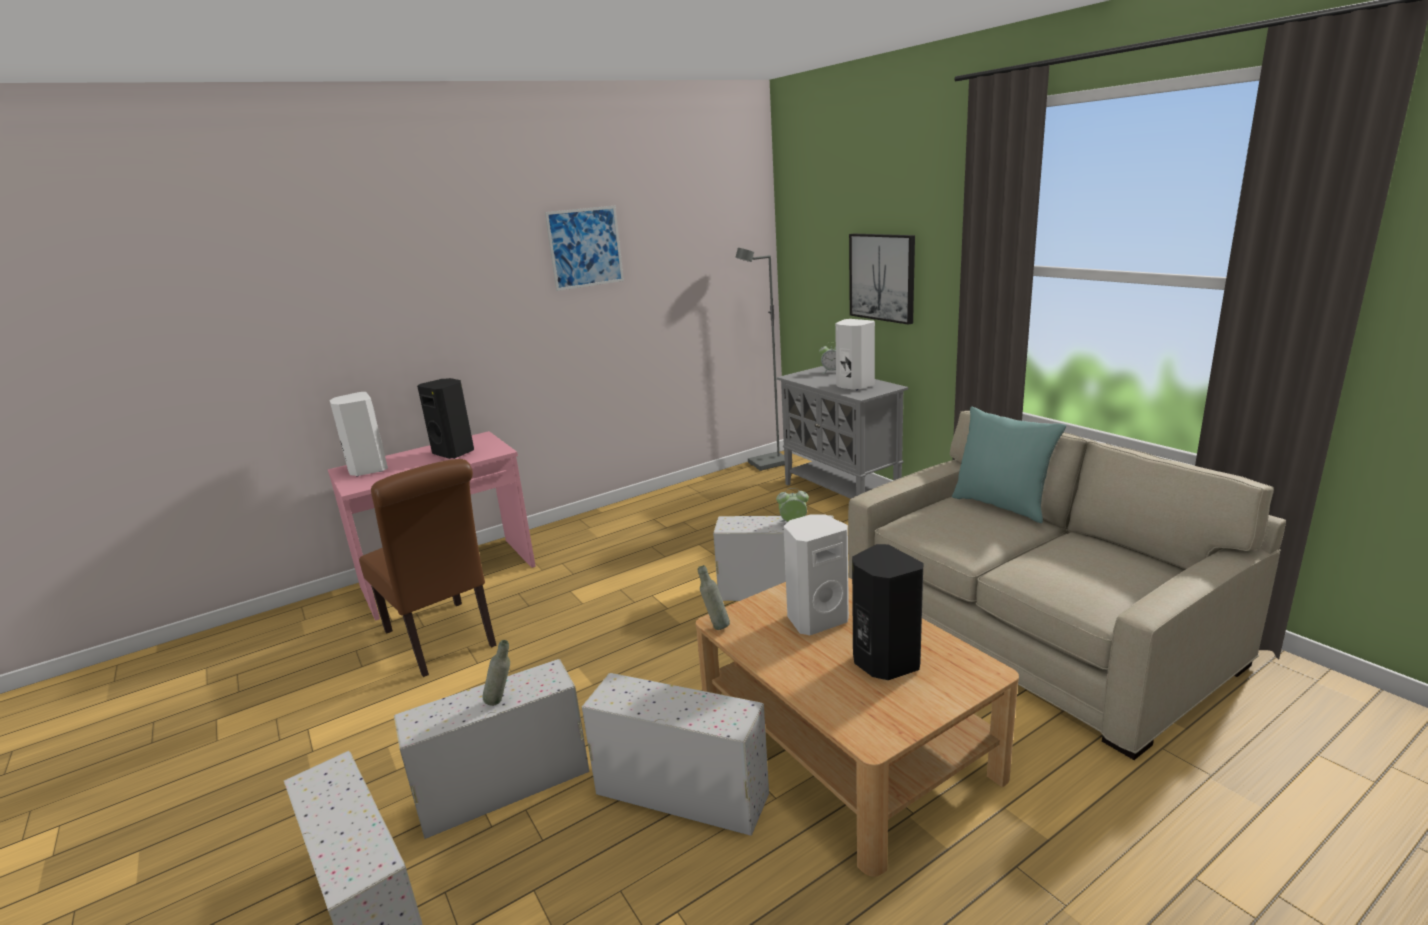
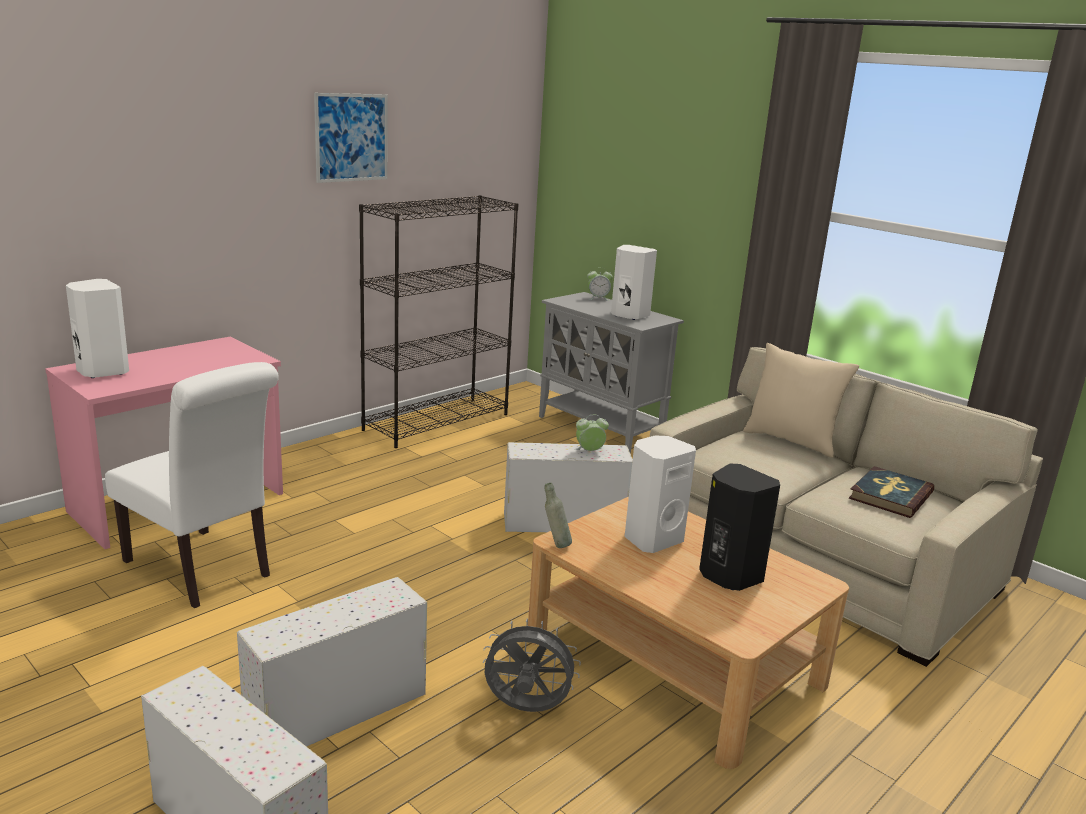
camera: 15 degrees left, 0 degrees up
(444, 641) = (203, 571): brown chair -> white chair
(455, 452) = (203, 358): black speaker -> none
(502, 701) = (355, 617): grey bottle -> none
(679, 793) = (526, 709): white storage box -> grey fan
(691, 493) = (437, 421): none -> black bookcase
(769, 463) = (514, 394): grey floor lamp -> none
(882, 277) = (664, 205): picture -> none
(1001, 505) = (791, 440): turquoise pillow -> beige pillow
(1096, 566) = (890, 495): none -> book

